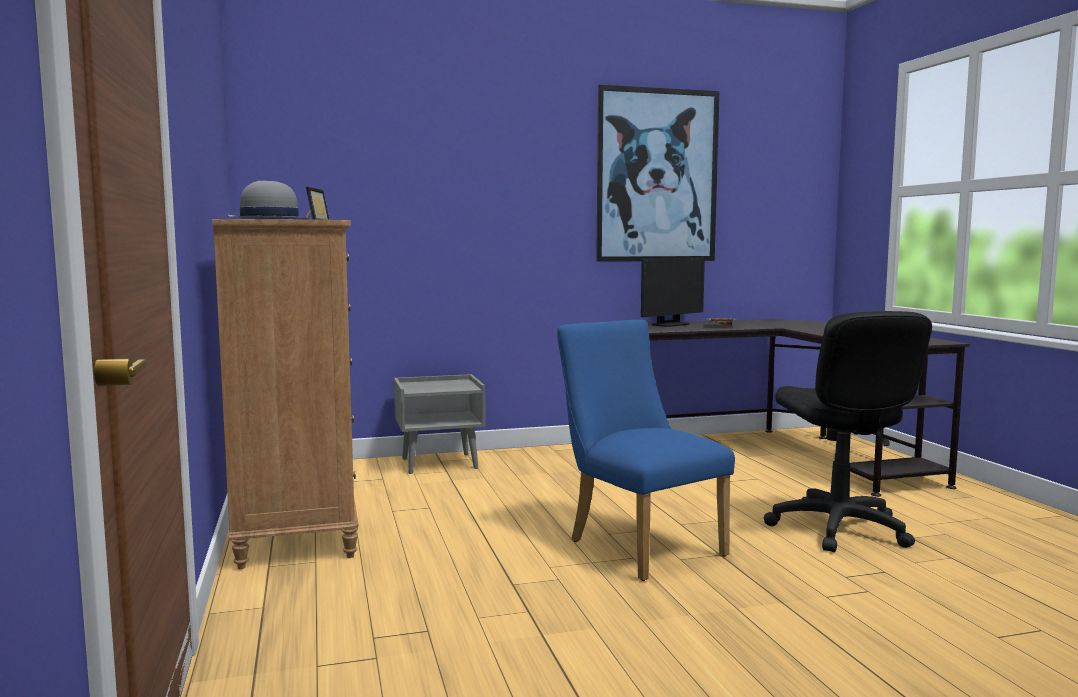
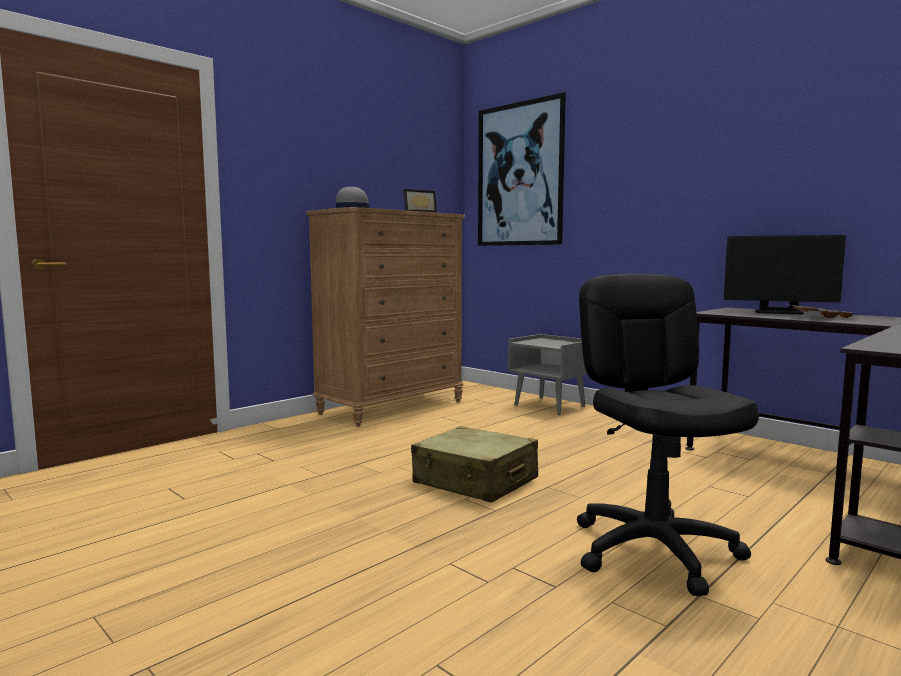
camera: 60 degrees right, 0 degrees up
(638, 545) = (475, 481): blue chair -> beige suitcase
(657, 176) = (797, 143): picture -> picture (519, 175)
(838, 528) = (655, 551): black office chair -> black office chair turned 120 degrees clockwise

